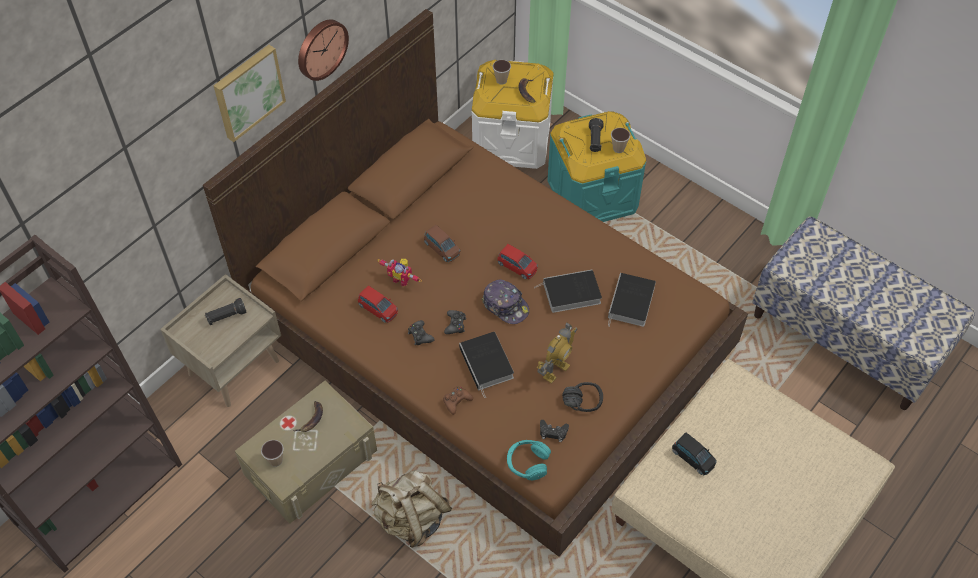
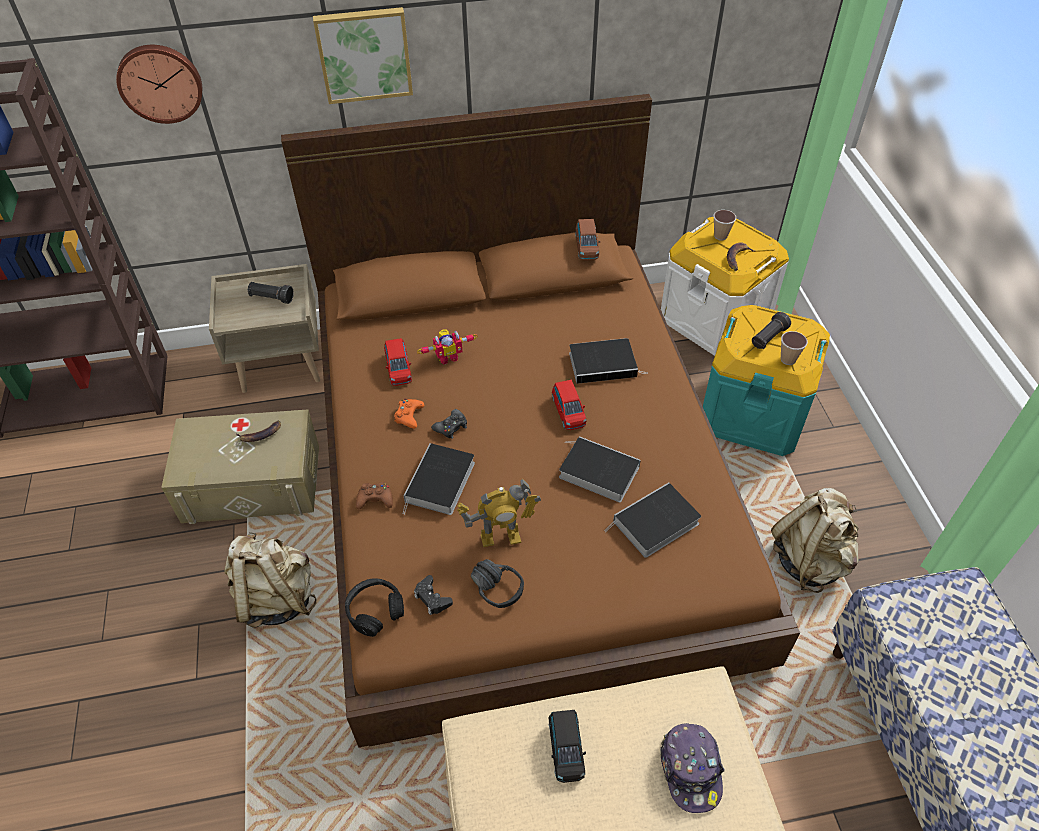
camera: 40 degrees right, 5 degrees down
(275, 460) = (195, 449): cup -> none
(320, 48) = (482, 59): wall clock -> wall clock (160, 82)
(402, 279) = (448, 356): toy robot -> toy robot turned 90 degrees counterclockwise
(420, 335) = (409, 416): black game controller -> orange game controller
(442, 248) = (513, 352): brown toy car -> brown toy car (586, 247)
(505, 305) = (518, 440): cap -> cap (691, 770)
(508, 219) = (604, 364): none -> book
(527, 463) = (375, 610): turquoise headphones -> black headphones
(701, 270) = (810, 560): none -> beige backpack

